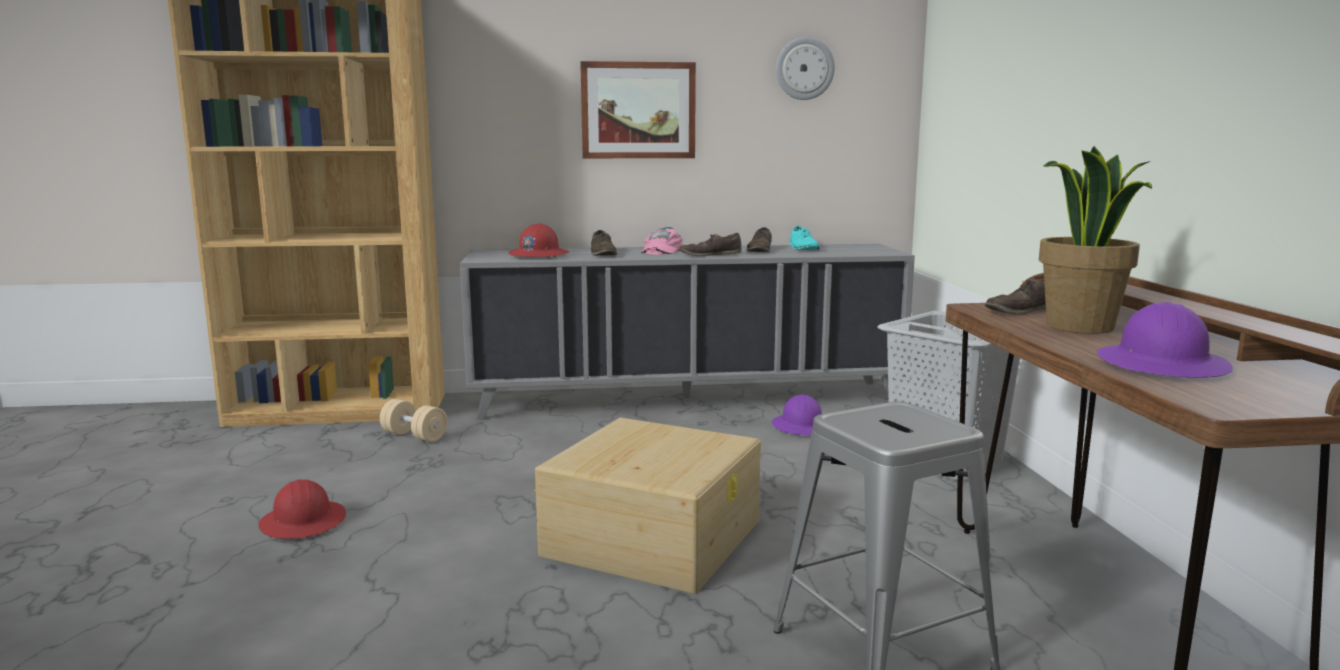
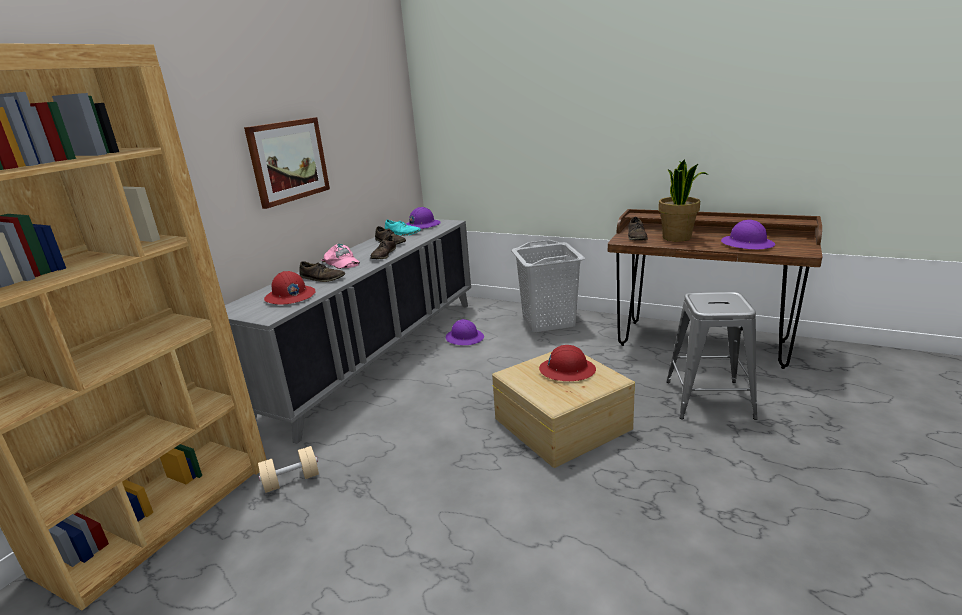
camera: 55 degrees left, 10 degrees up
(303, 522) = (407, 568): red hard hat -> red hard hat (567, 370)
(804, 68) = (367, 113): wall clock -> none
(850, 248) = (422, 225): none -> purple hard hat

